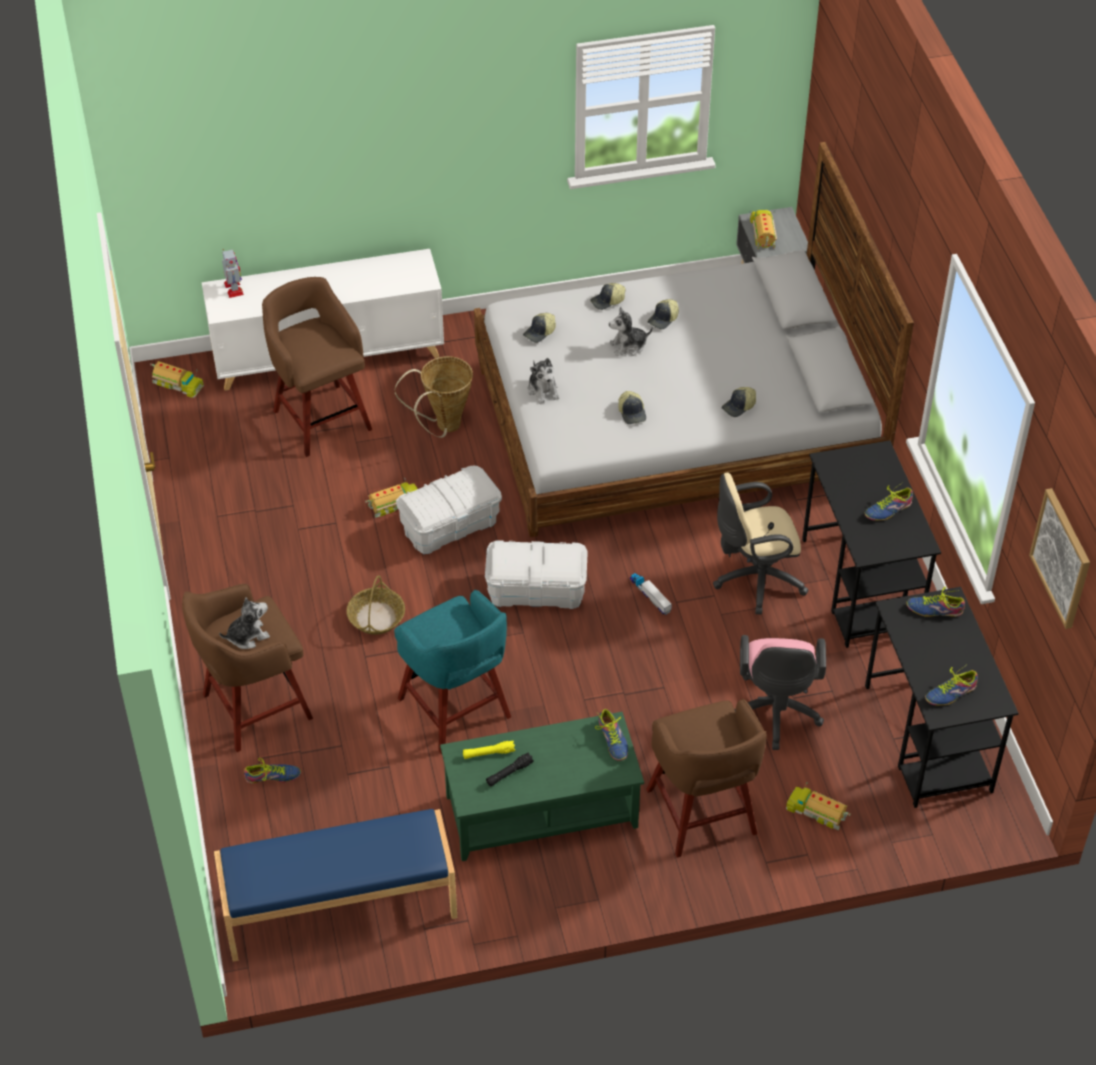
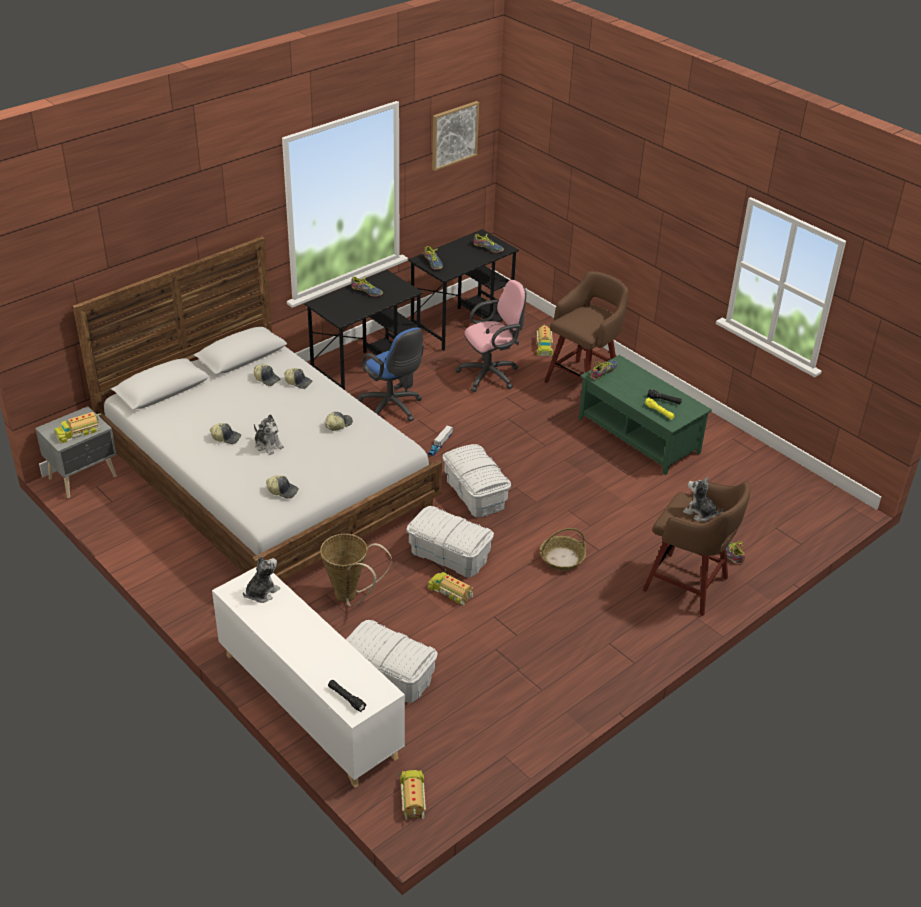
camera: 120 degrees left, 10 degrees down
(234, 289) = (346, 698): toy robot -> black flashlight
(321, 418) = (388, 675): brown stool -> white storage box
(340, 908) = (779, 487): blue bench -> none
(456, 710) = (602, 493): turquoise stool -> none
(543, 390) = (345, 471): plush toy -> plush toy (261, 592)
(608, 301) = (221, 470): cap -> cap (267, 379)
(754, 580) = (392, 408): beige office chair -> blue office chair

